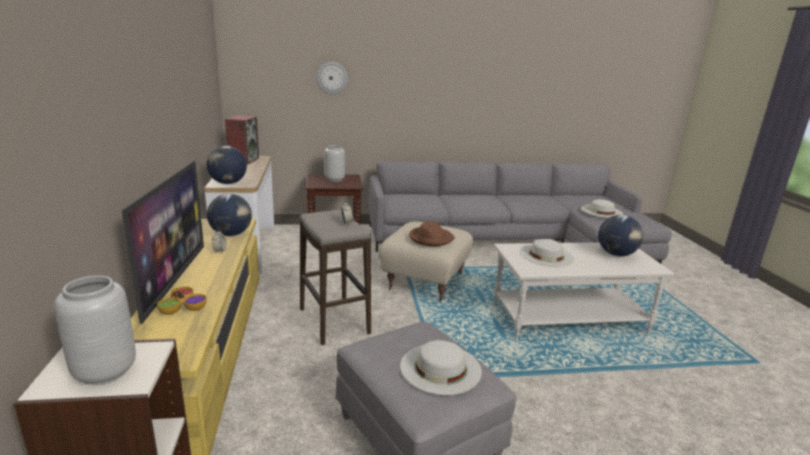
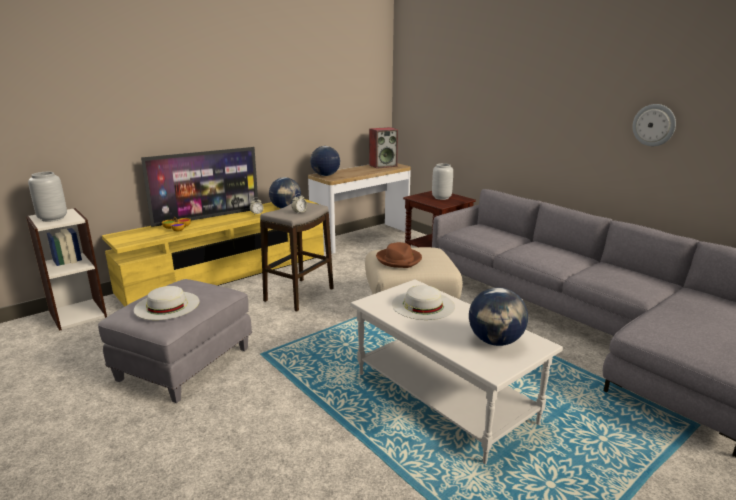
camera: 60 degrees right, 0 degrees up
(332, 78) = (463, 98): wall clock -> wall clock (654, 125)
(601, 211) = (683, 322): white hat -> none

